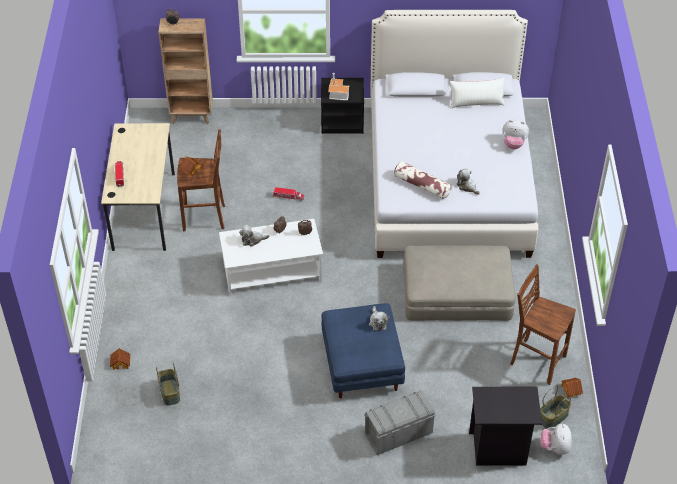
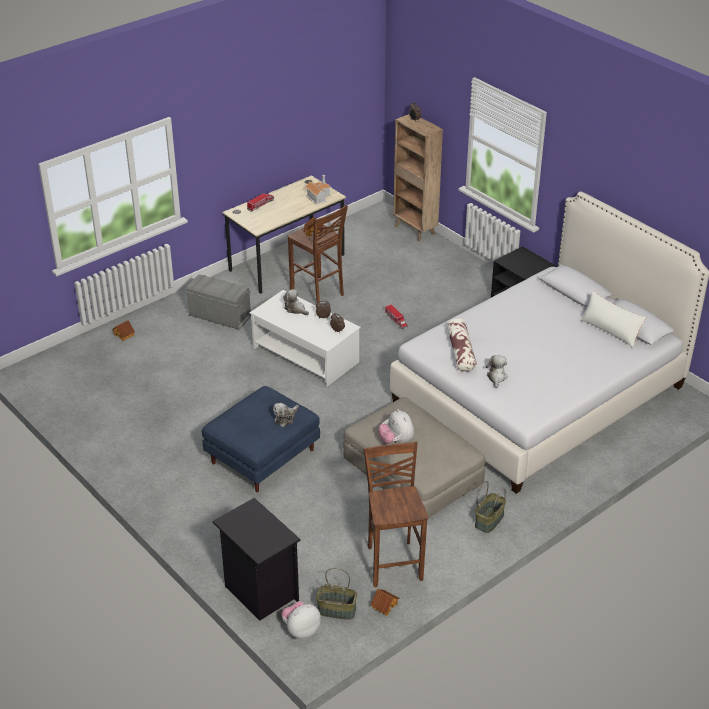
camera: 50 degrees right, 10 degrees down
(169, 392) = (120, 372): basket -> basket (489, 520)
(337, 93) = (517, 263): toy house -> toy house (318, 196)
(398, 434) = (209, 518): grey storage box -> grey storage box (219, 316)
(513, 144) = (591, 377): plush toy -> plush toy (396, 441)

